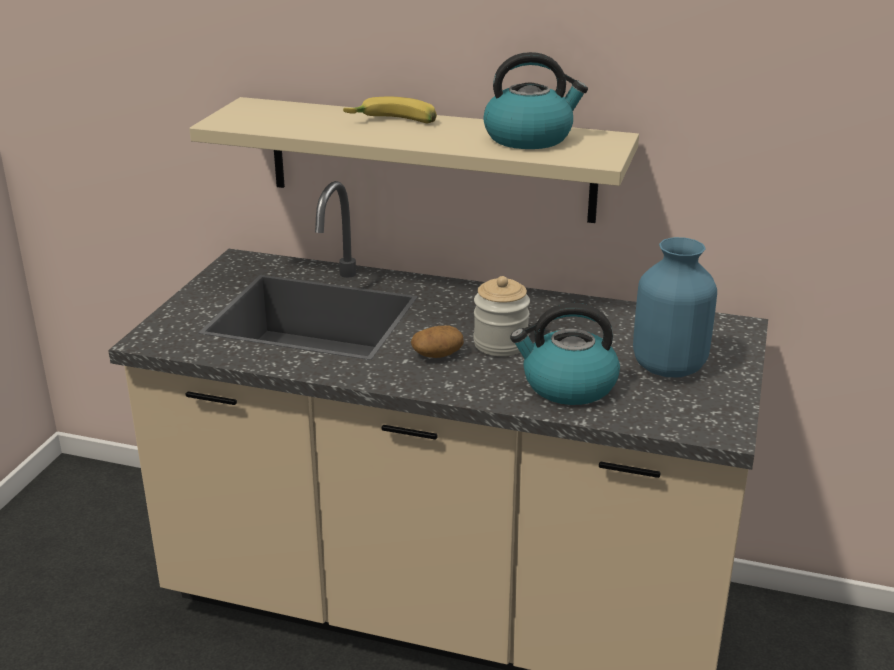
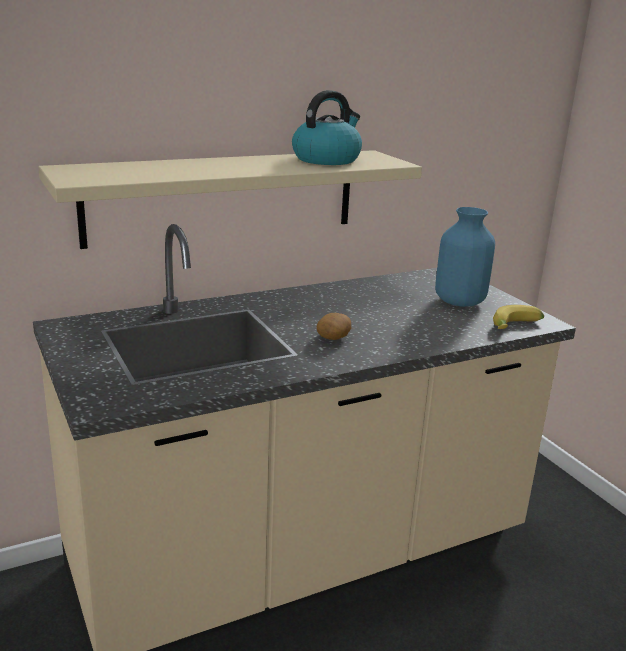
camera: 45 degrees left, 5 degrees down
(393, 123) = (216, 164): banana -> banana (516, 327)
(500, 344) = (356, 319): jar -> none
(567, 386) = (435, 328): kettle -> none

